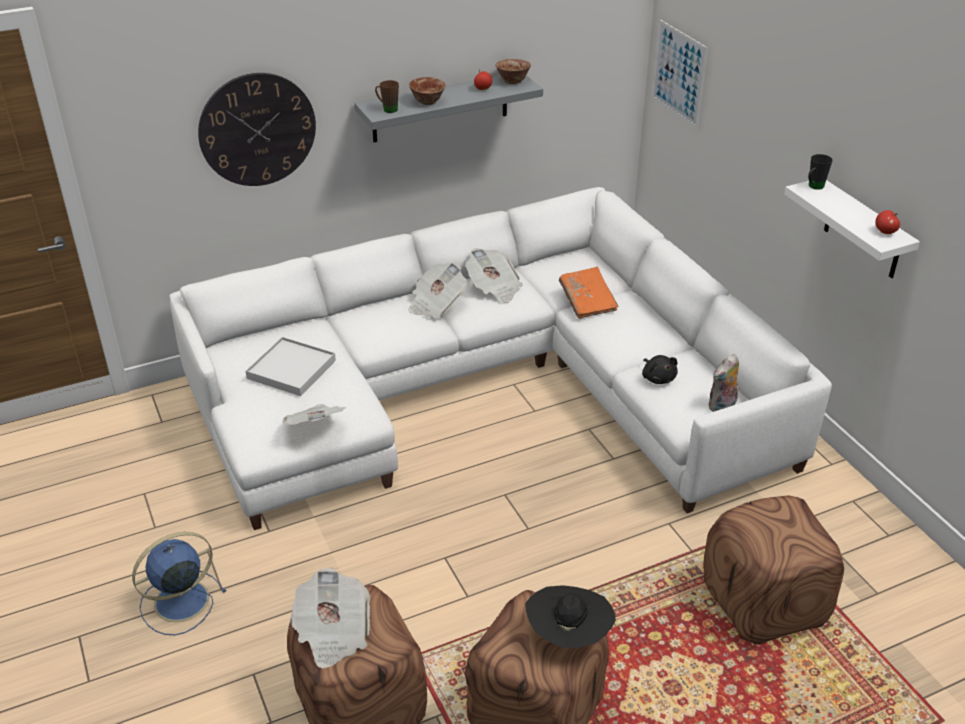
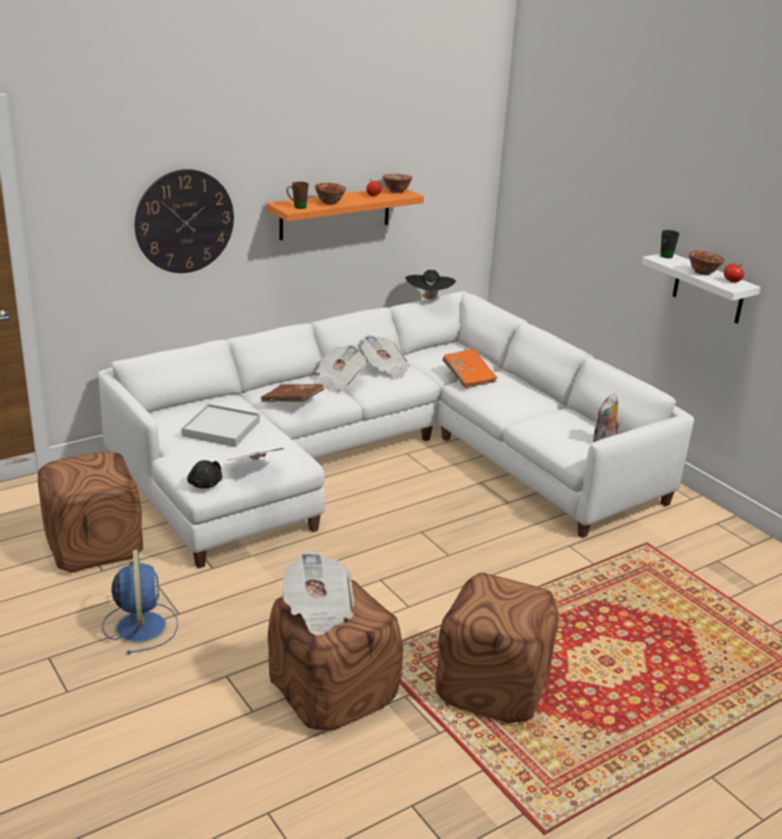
camera: 10 degrees left, 10 degrees down
(179, 602) = (140, 626): blue fan -> blue fan turned 120 degrees clockwise
(378, 333) = (292, 402): none -> brown book
(440, 107) = (335, 213): grey shelf -> orange shelf
(568, 635) = (527, 600): black hat -> black hat (429, 299)
(658, 378) = (545, 426): black plush toy -> black plush toy (204, 484)
(679, 73) = (529, 190): picture -> none
(763, 603) = (665, 597): brown ottoman -> brown ottoman (93, 547)
(853, 215) = (703, 272): none -> bowl

